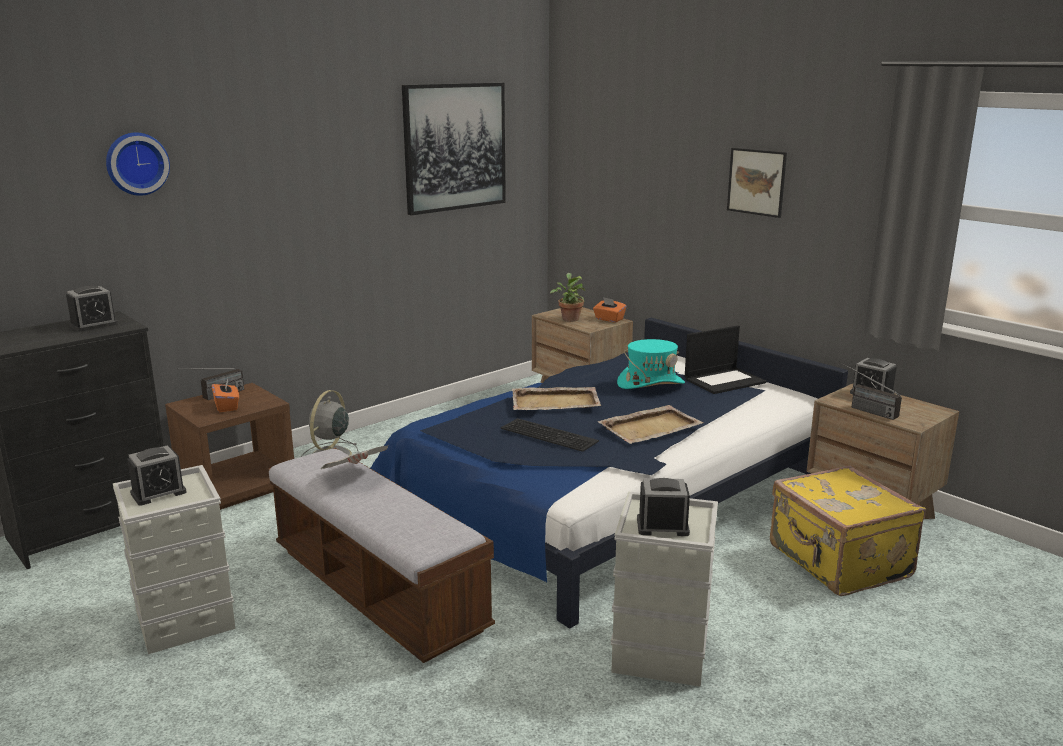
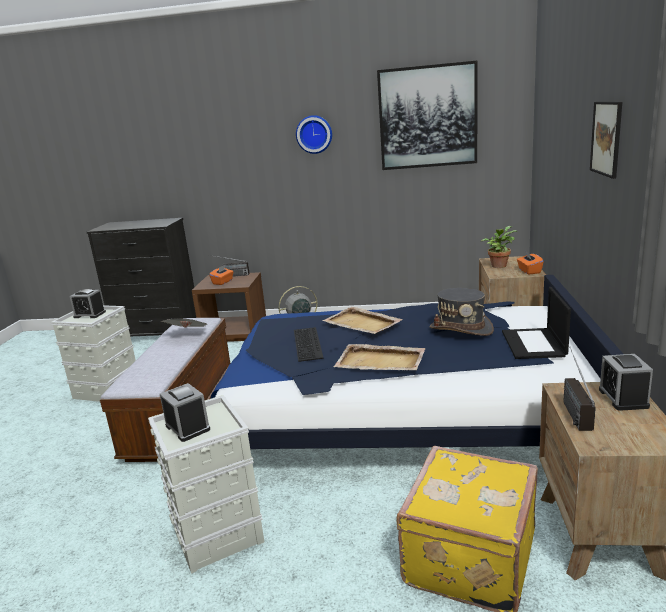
camera: 50 degrees right, 0 degrees up
(94, 325) = (155, 222): alarm clock -> none
(136, 163) = (191, 132): wall clock -> wall clock (314, 134)
(650, 383) = (461, 329): turquoise hat -> grey hat
(724, 380) = (534, 344): laptop -> laptop turned 75 degrees clockwise

